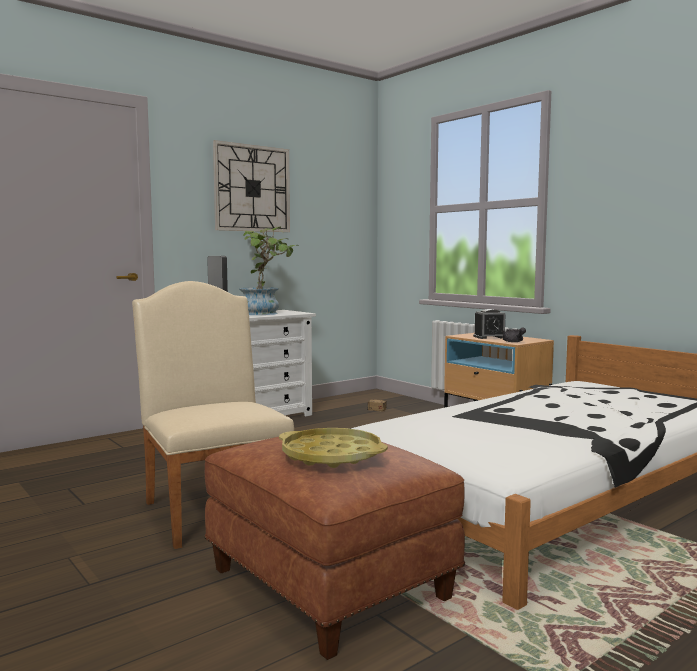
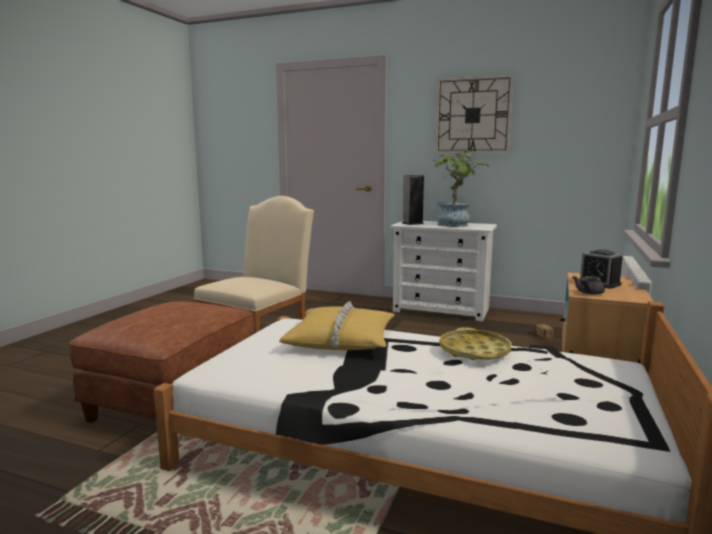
camera: 60 degrees right, 5 degrees up
(331, 455) = (148, 316): yellow tray -> yellow tray (474, 351)
(461, 420) = (341, 339): none -> yellow pillow

